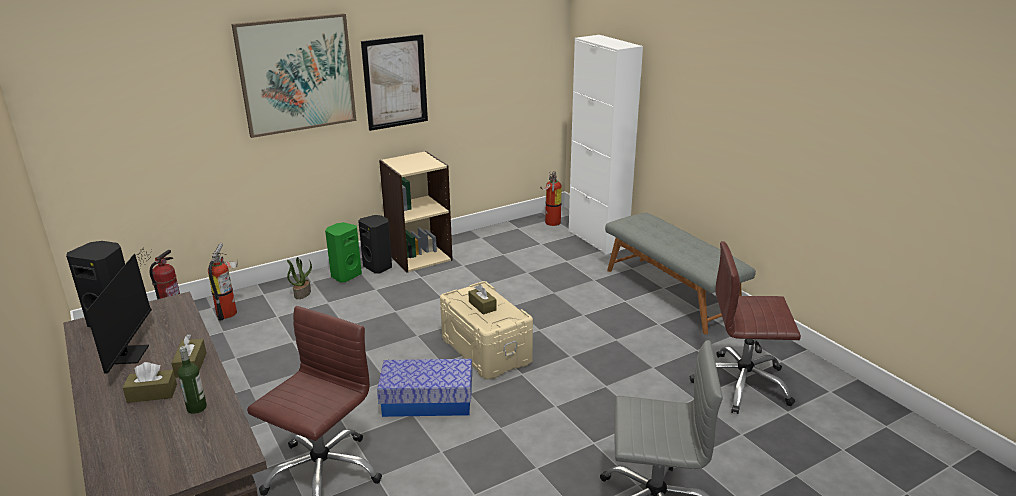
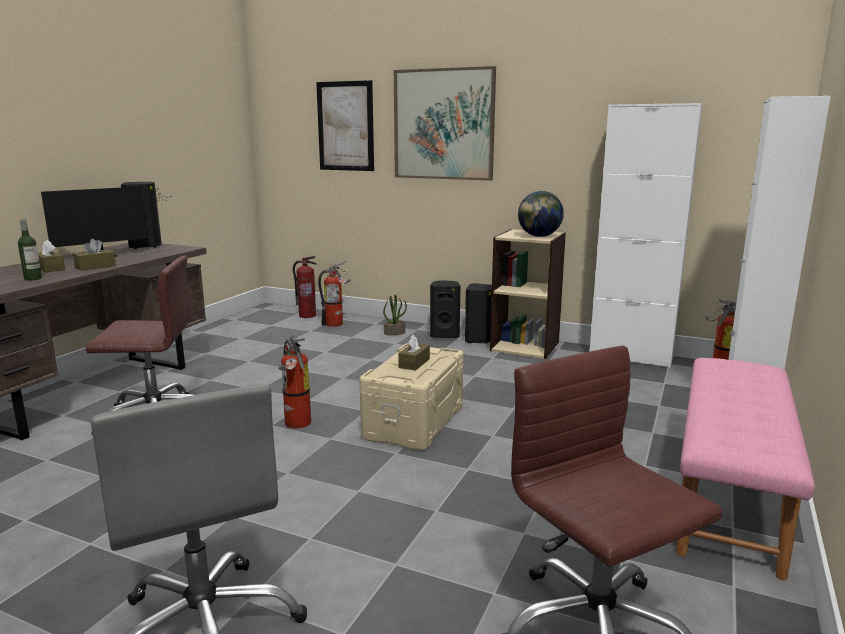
camera: 55 degrees right, 10 degrees down
(345, 275) = (445, 335): green speaker -> black speaker
(395, 82) = (541, 147): picture -> picture (345, 126)
(426, 163) = (539, 236): none -> globe
(427, 401) = (297, 424): storage box -> fire extinguisher
(491, 233) = (631, 357): none -> white cabinet
(671, 293) = (731, 492): grey bench -> pink bench

